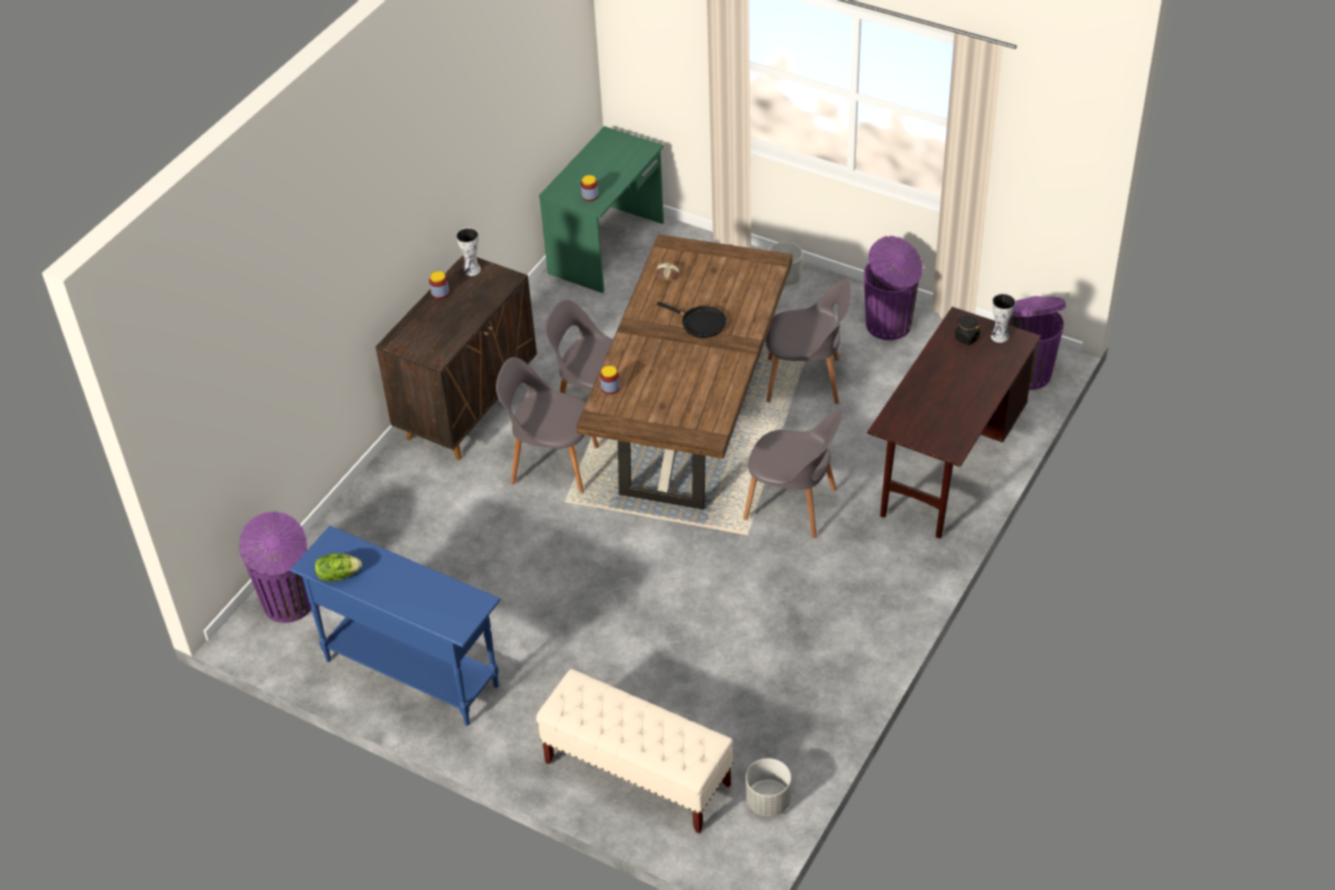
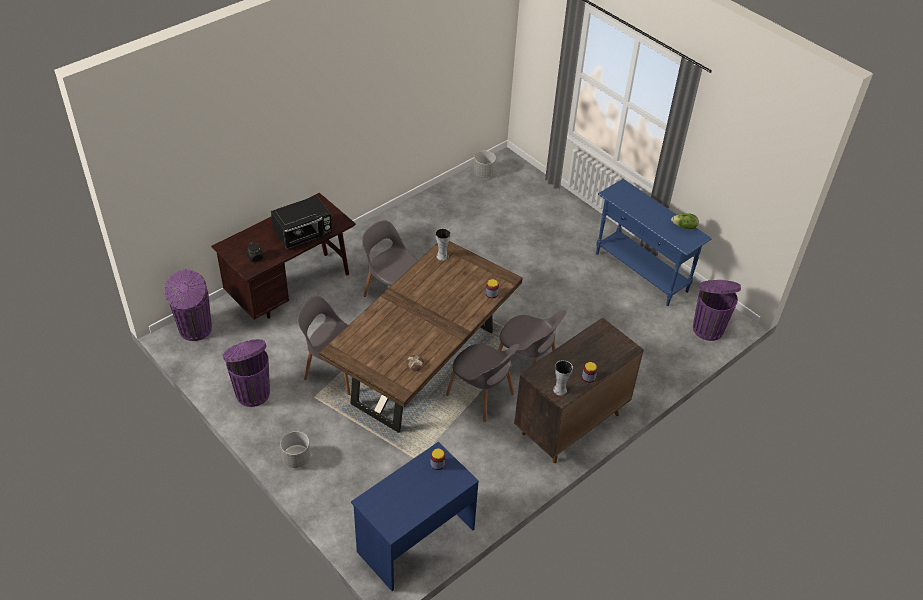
camera: 165 degrees left, 0 degrees up
(608, 248) = (414, 539): green desk -> blue desk
(637, 773) = (539, 199): beige bench -> none
(700, 323) = (412, 319): black frying pan -> none
(927, 389) = (304, 235): none -> black microwave
(1000, 337) = (235, 252): vase -> vase (442, 256)

